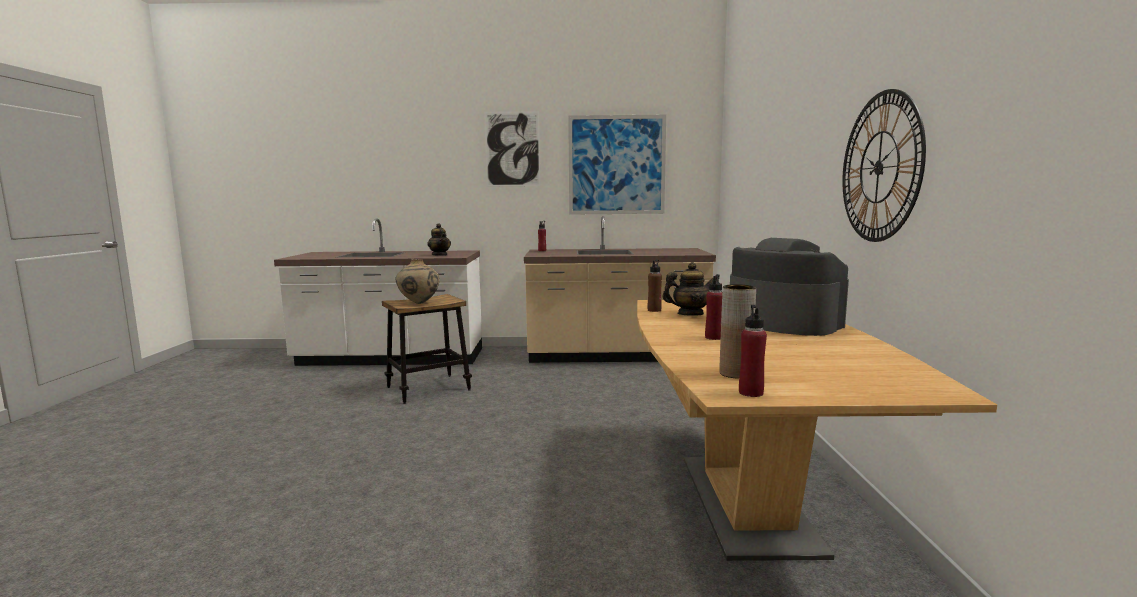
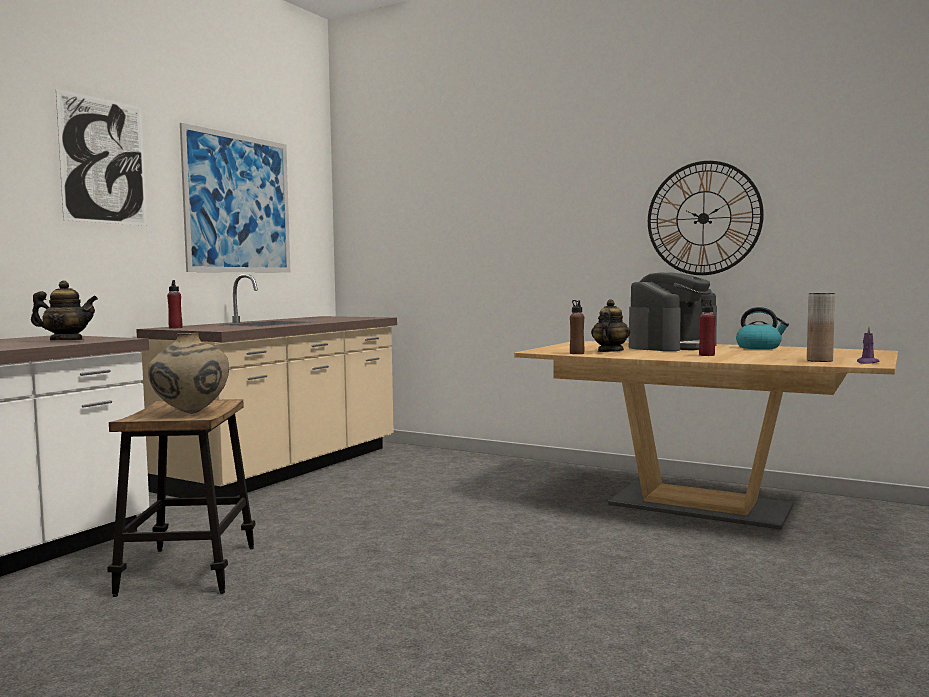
camera: 60 degrees left, 5 degrees down
(751, 392) = (867, 362): red bottle -> purple candle
(782, 323) = (672, 346): coffee machine -> coffee machine turned 150 degrees clockwise
(851, 346) = (759, 347): none -> kettle

